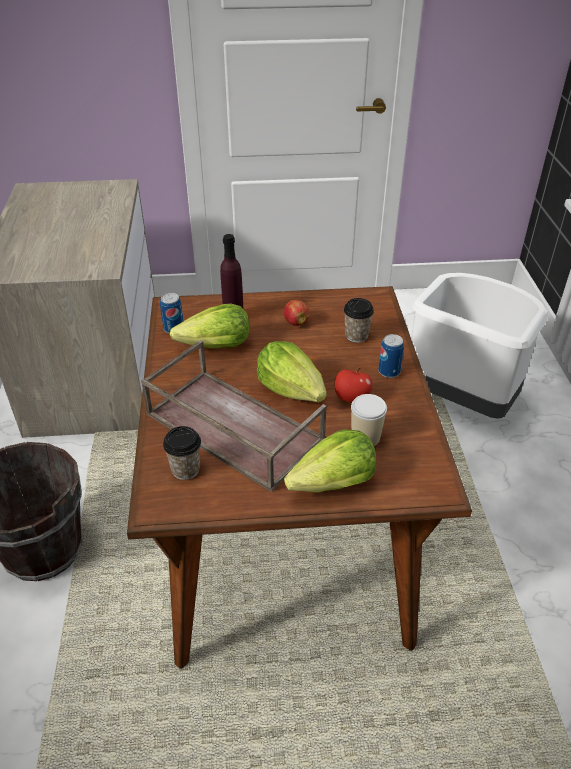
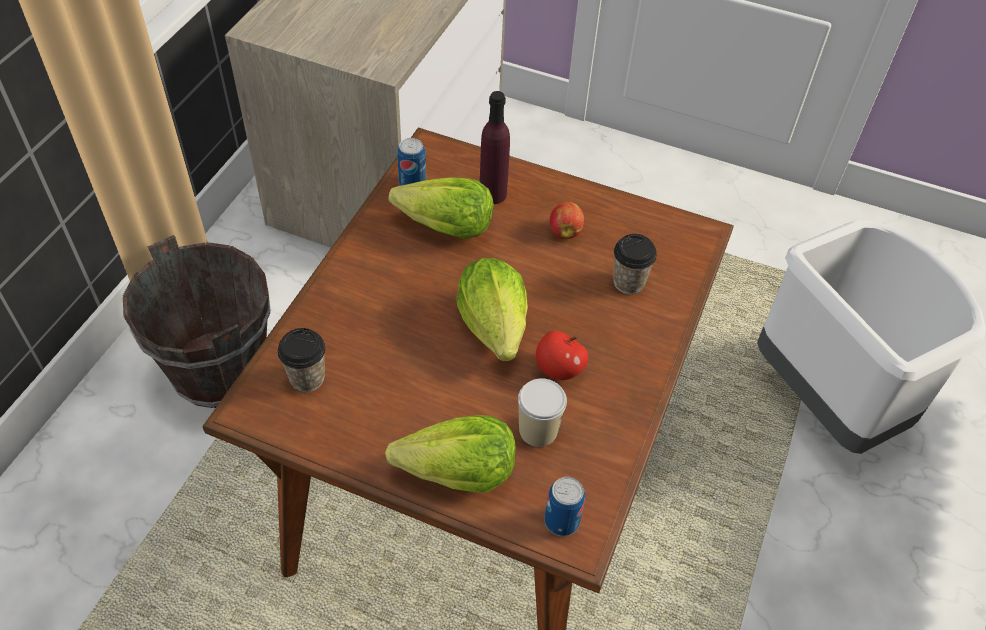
camera: 25 degrees right, 10 degrees up
(231, 427) = (391, 346): brown tray -> none
(389, 371) = (633, 352): can -> can (561, 521)

